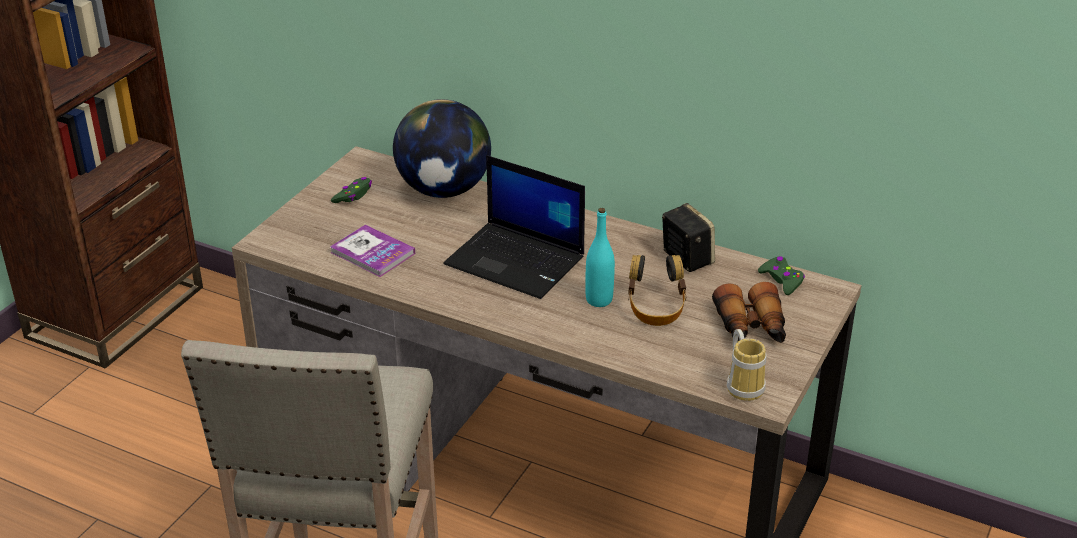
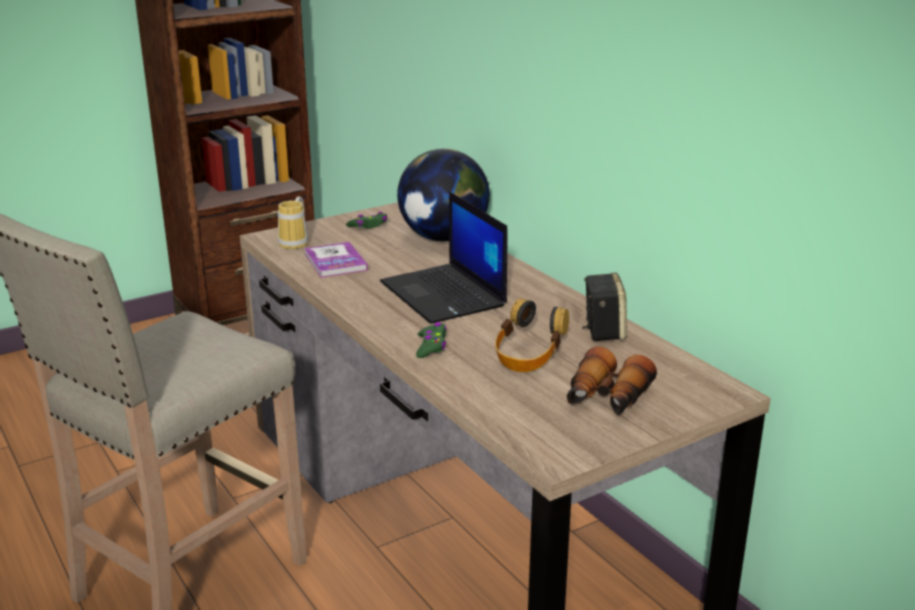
camera: 30 degrees right, 10 degrees down
(599, 300) = (483, 338): turquoise bottle -> none
(745, 385) = (546, 441): mug -> mug (296, 242)
(782, 280) = (683, 371): green game controller -> green game controller (431, 346)

